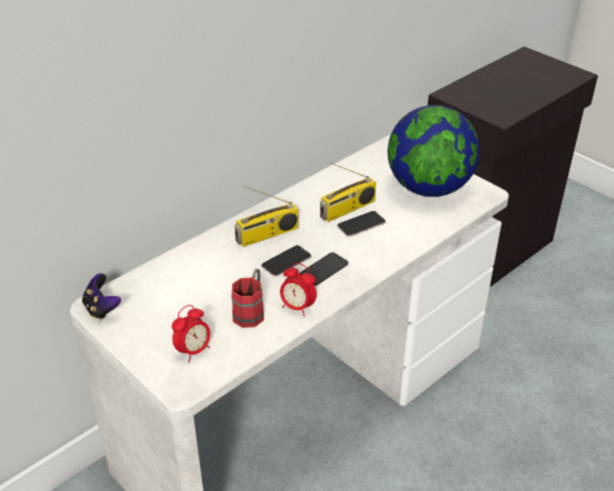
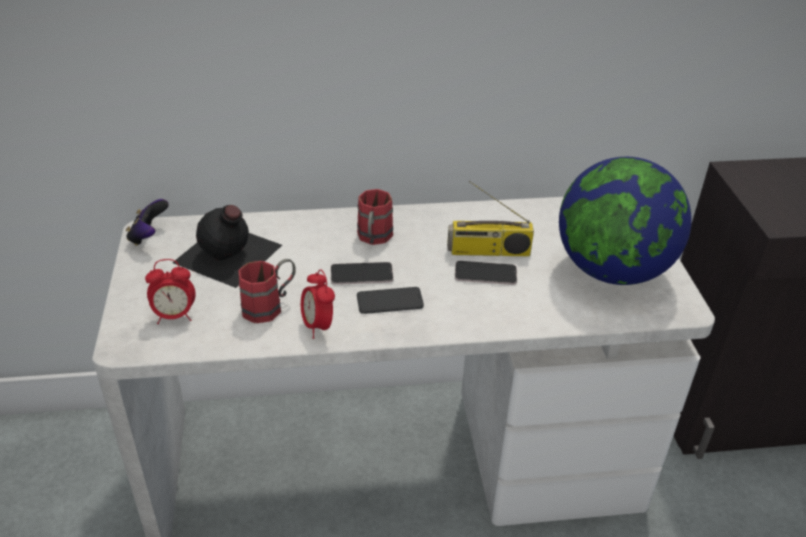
camera: 35 degrees right, 0 degrees up
(179, 292) = (228, 255): none -> black bottle
(267, 235) = (373, 239): radio -> red mug

